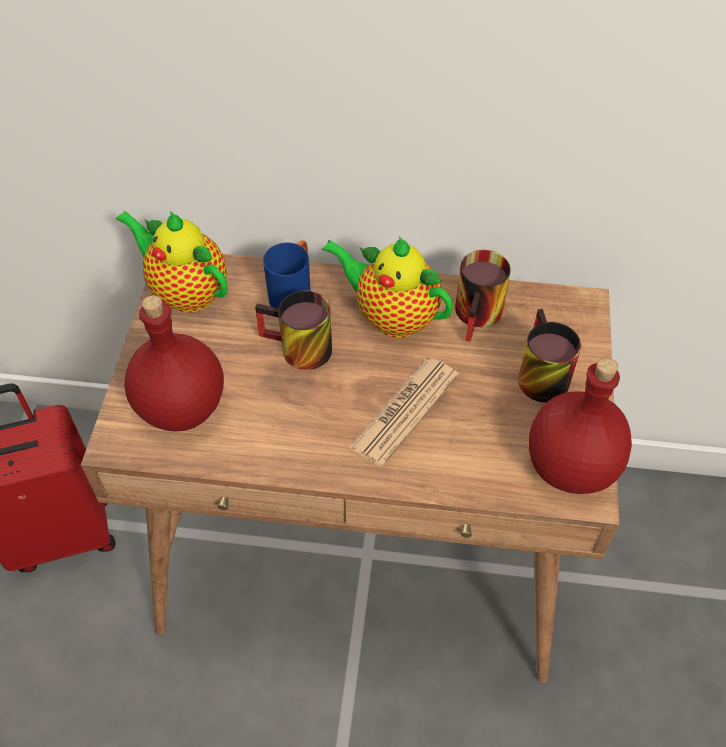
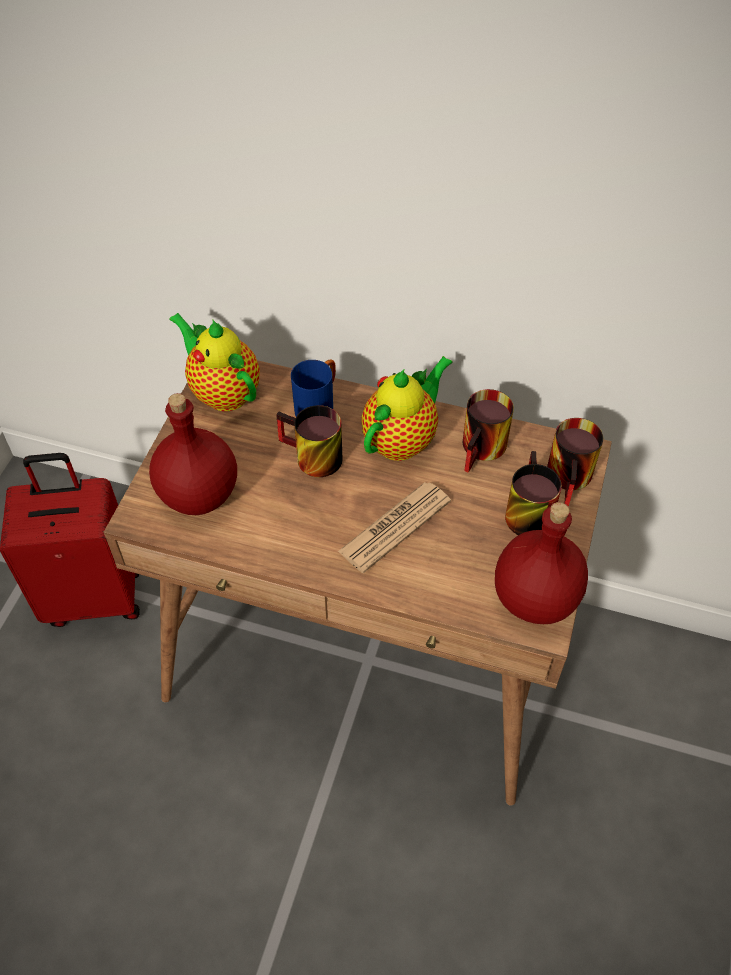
camera: 10 degrees right, 0 degrees up
(391, 316) = (402, 439): teapot -> teapot turned 90 degrees clockwise
(579, 334) = (573, 479): none -> mug

